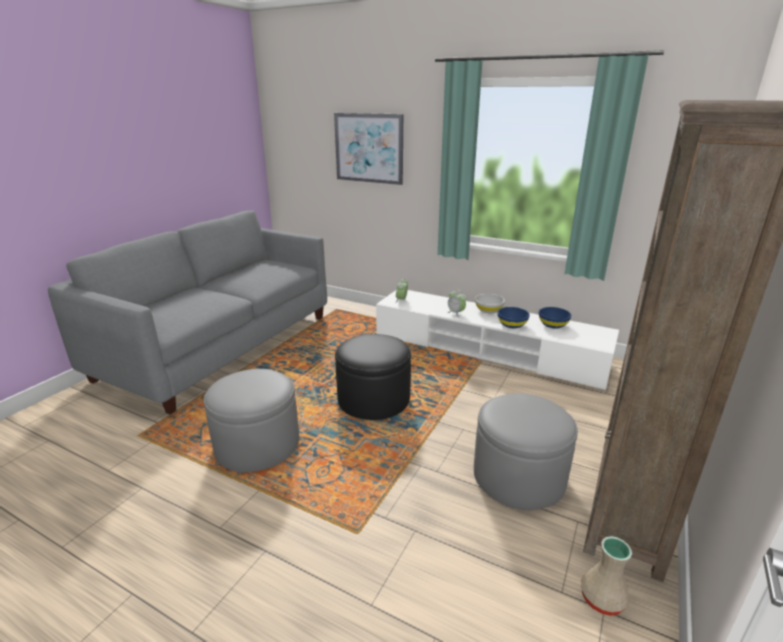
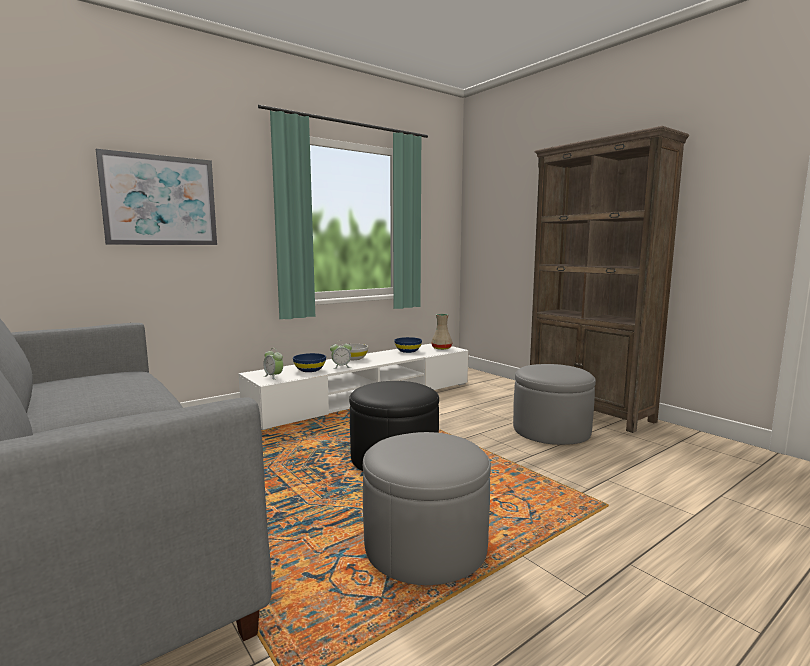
camera: 65 degrees left, 15 degrees down
(512, 325) = (391, 358): blue bowl -> blue bowl (310, 370)
(601, 599) = (673, 439): beige vase -> beige vase (441, 348)

